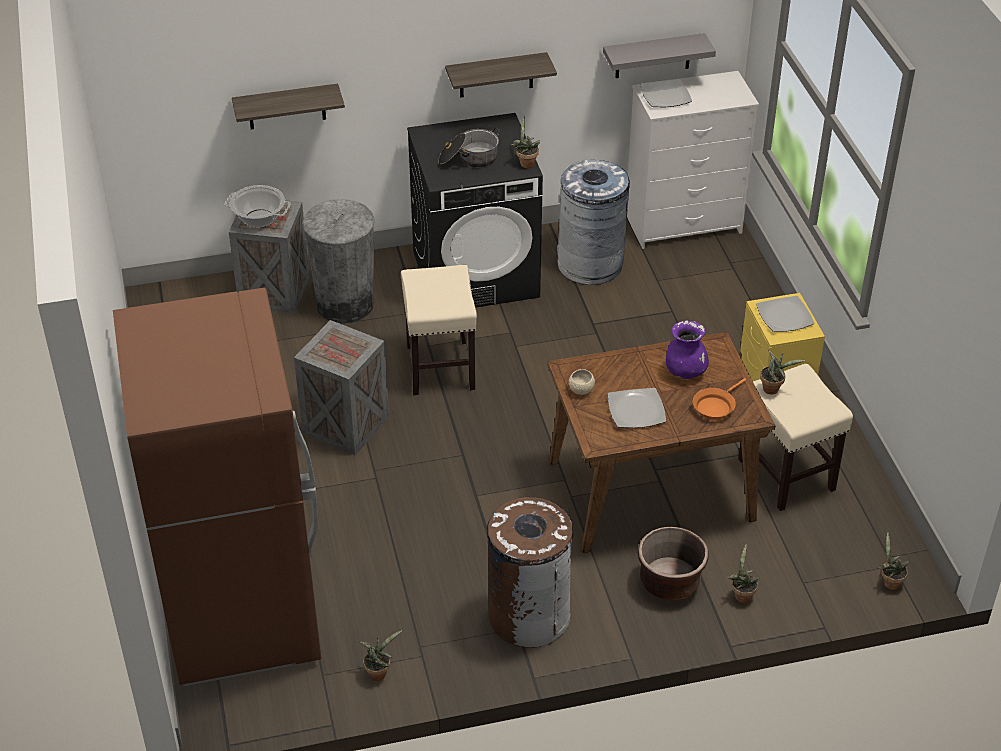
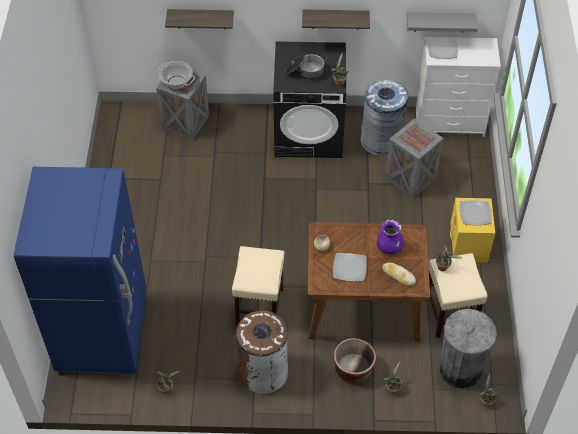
camera: 15 degrees right, 10 degrees up
(241, 613) = (102, 332): brown fridge -> blue fridge
(345, 304) = (224, 139): grey trash can -> grey trash can (460, 369)
(345, 424) = (198, 221): crate -> crate (410, 177)
(440, 366) = (266, 194): beige stool -> beige stool (259, 305)
(715, 406) = (398, 276): orange frying pan -> bread

